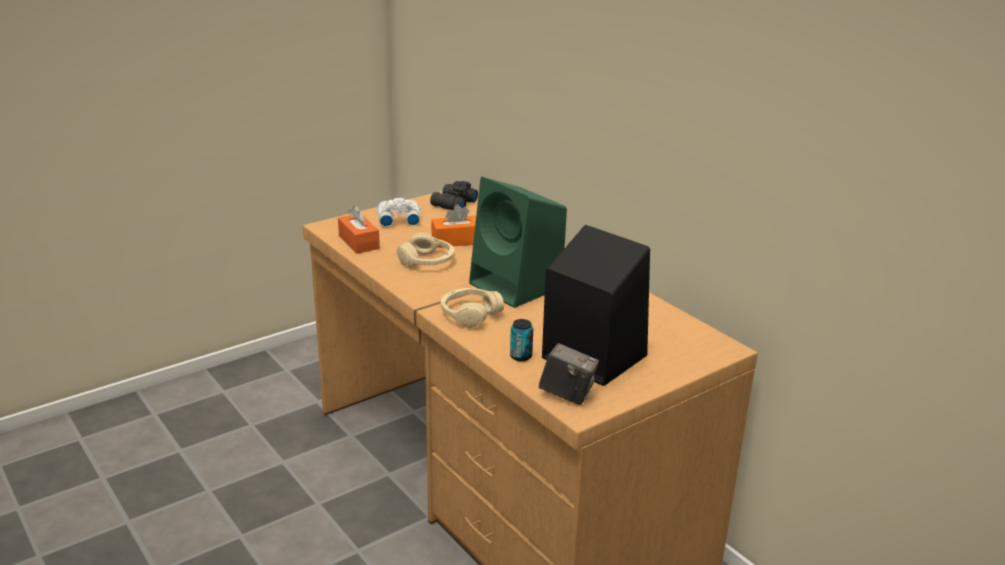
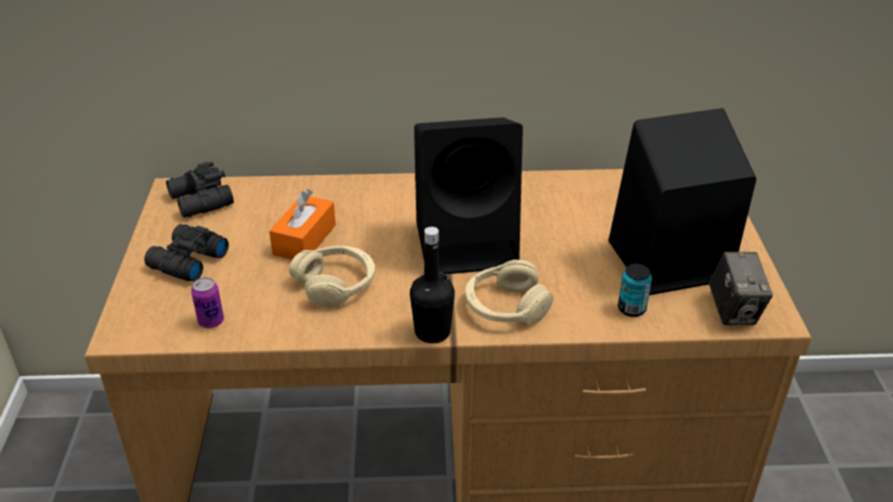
camera: 55 degrees left, 10 degrees up
(359, 242) = (211, 321): orange tissue box -> can
(398, 219) = (186, 261): white binoculars -> black binoculars
(419, 300) = (432, 332): none -> black bottle
(518, 286) = (469, 244): green speaker -> black speaker
(567, 394) = (733, 311): camera -> camera turned 120 degrees clockwise

